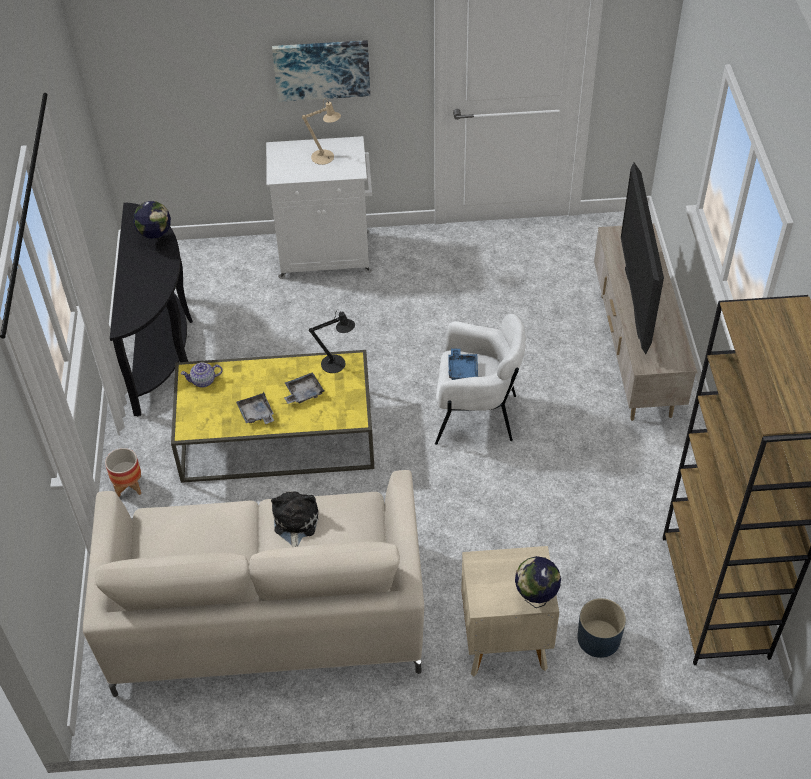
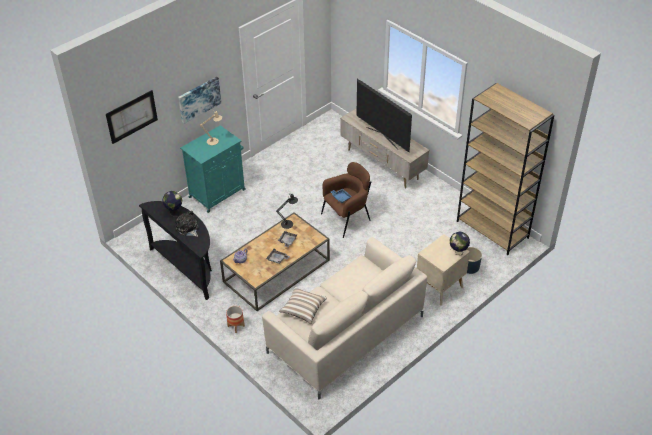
camera: 40 degrees left, 5 degrees down
(164, 44) = (132, 116): none -> picture
(182, 525) = (303, 309): none -> pillow
(277, 436) = (277, 271): yellow coffee table -> brown coffee table
(295, 523) = (345, 282): plush toy -> plush toy (188, 228)
(327, 255) = (218, 193): white cabinet -> turquoise cabinet
(476, 415) = (347, 219): white armchair -> brown armchair

